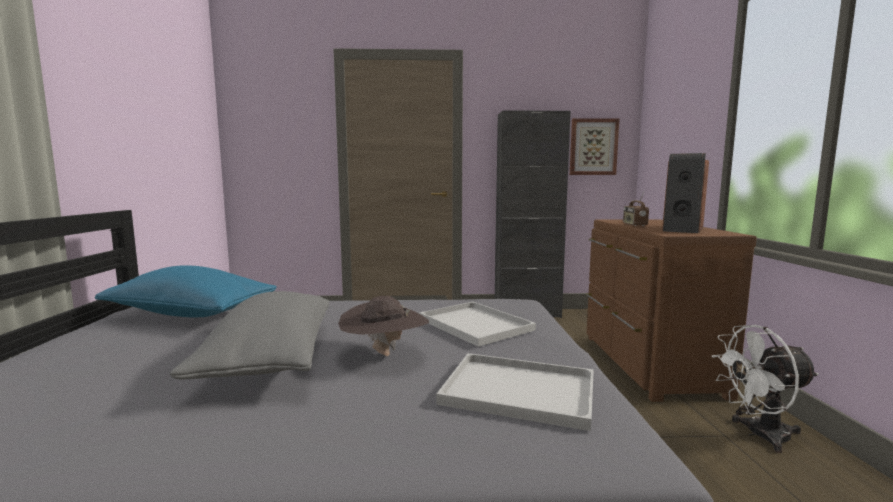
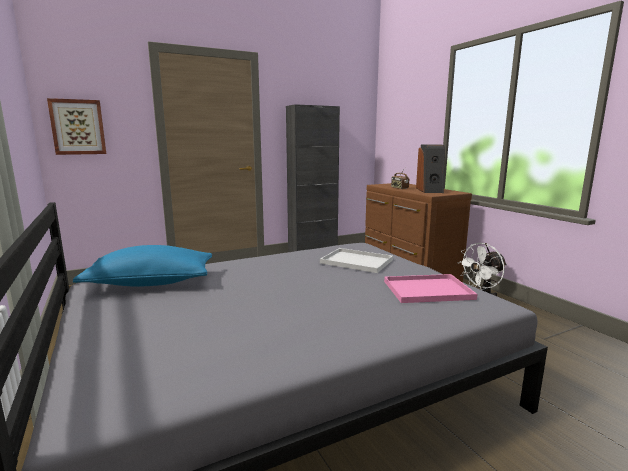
camera: 25 degrees left, 5 degrees up
(270, 358) = (272, 299): grey pillow -> none
(384, 355) = (335, 286): brown hat -> none
(516, 391) = (426, 290): white tray -> pink tray
(593, 147) = (349, 131): picture -> picture (78, 127)

